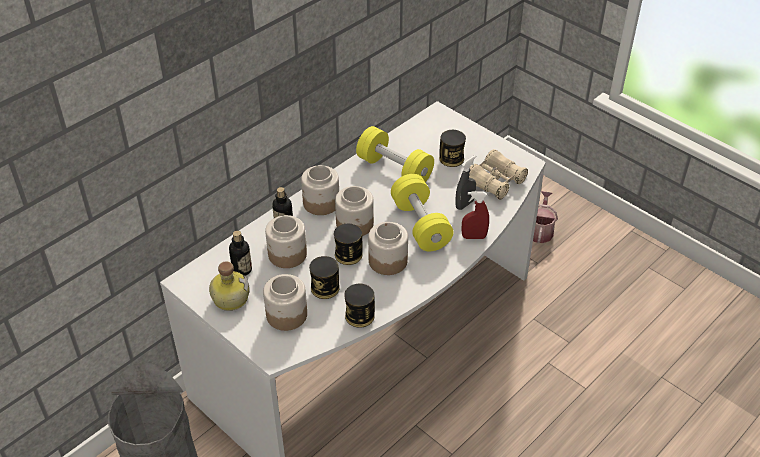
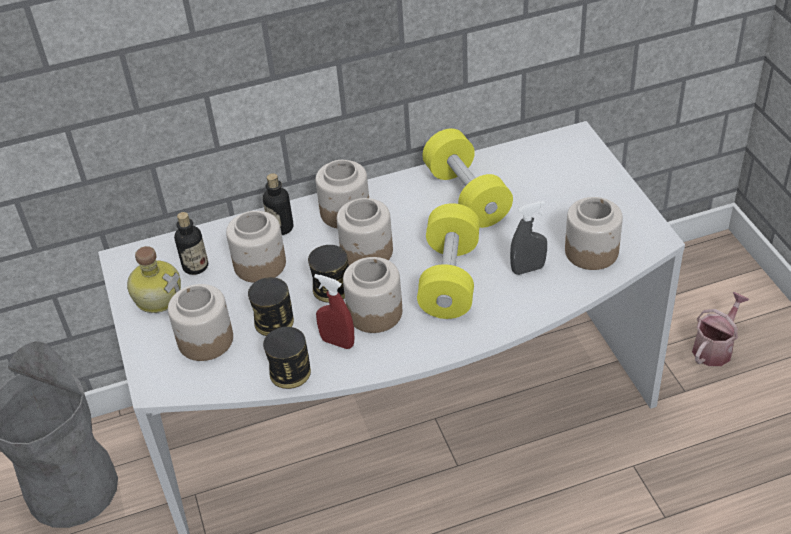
camera: 30 degrees right, 0 degrees up
(451, 158) = (552, 202): can -> none
(474, 237) = (510, 317): red spray bottle -> red spray bottle (337, 342)
(495, 182) = (591, 251): beige binoculars -> jar

